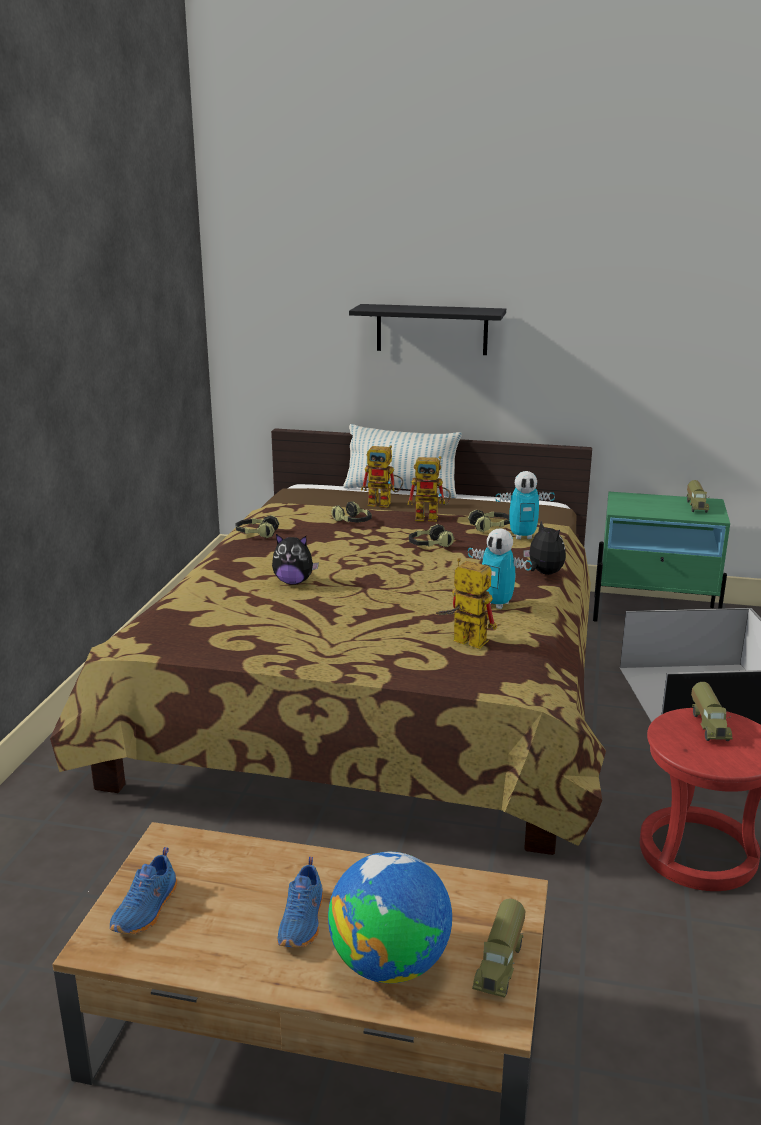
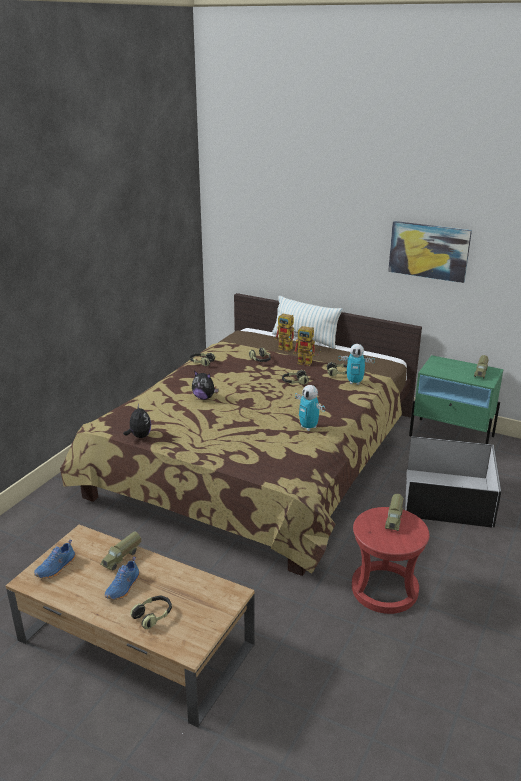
camera: 15 degrees right, 5 degrees up
(390, 963) = (153, 616): globe -> headphones
(431, 329) = (328, 243): black shelf -> none
(462, 640) = (274, 448): toy robot -> none
(501, 963) = (205, 626): toy truck -> toy truck (122, 558)
(543, 573) = (350, 410): plush toy -> plush toy (139, 436)
(598, 325) = (429, 251): none -> picture

